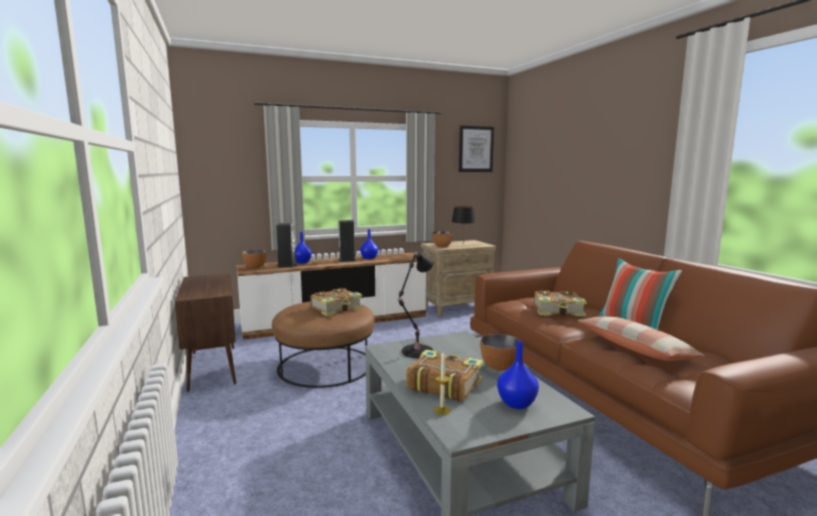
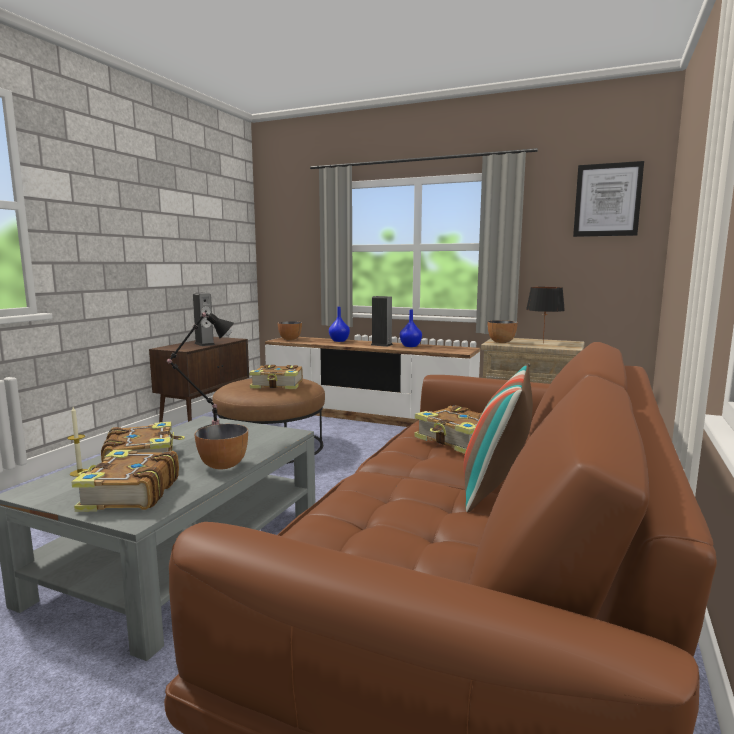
camera: 45 degrees right, 0 degrees up
(287, 266) = (316, 341): speaker -> speaker (204, 344)
(517, 403) = (129, 494): blue vase -> book
(635, 349) = (390, 505): pillow -> none

